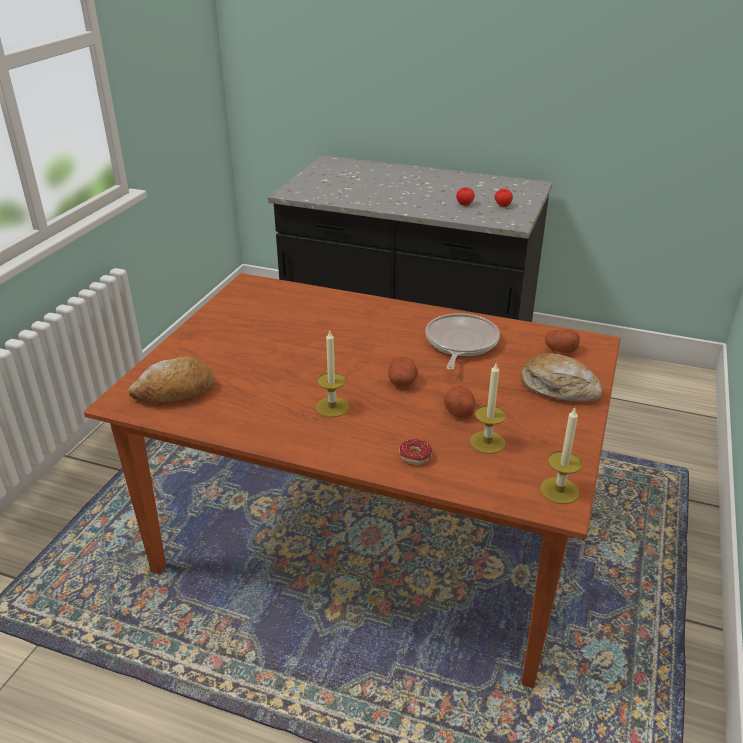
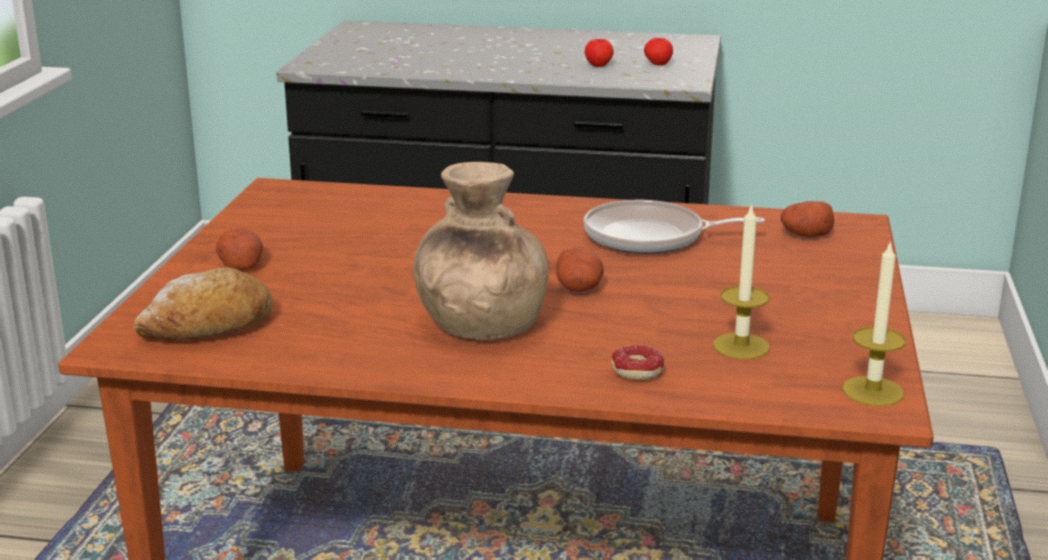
camera: 10 degrees left, 10 degrees down
(332, 407) = (480, 325): candle -> brown vase
(458, 410) = (681, 314): potato -> potato (241, 264)
(460, 343) = (650, 237): frying pan -> frying pan turned 90 degrees counterclockwise
(559, 388) = (822, 277): bread -> none

